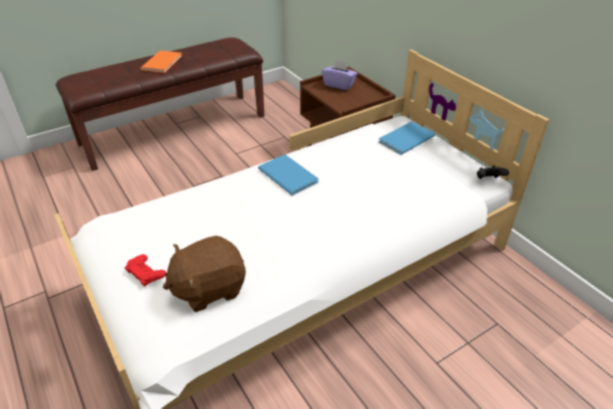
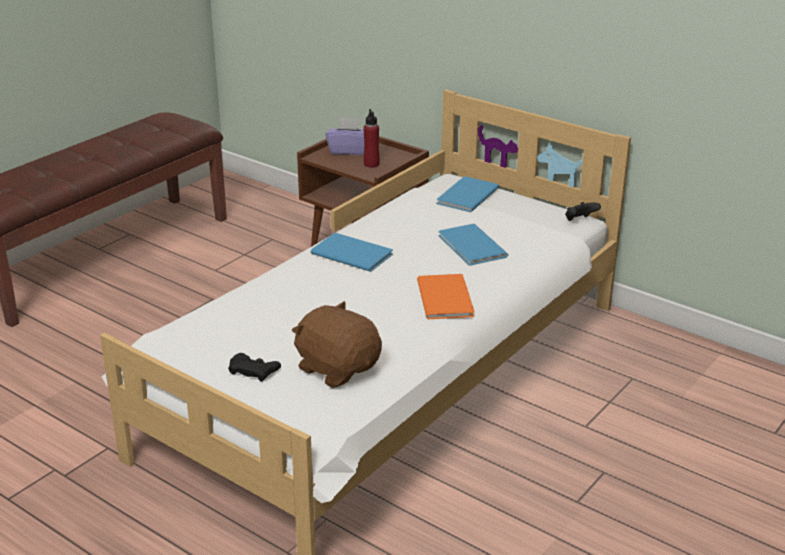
camera: 20 degrees left, 10 degrees down
(146, 273) = (253, 370): red game controller -> black game controller
(163, 62) = (89, 155): orange book -> orange book (446, 297)
(209, 288) = (337, 368): brown plush toy -> brown plush toy turned 90 degrees clockwise
(348, 99) = (371, 164): none -> red bottle
(383, 188) = (471, 247): none -> blue book

